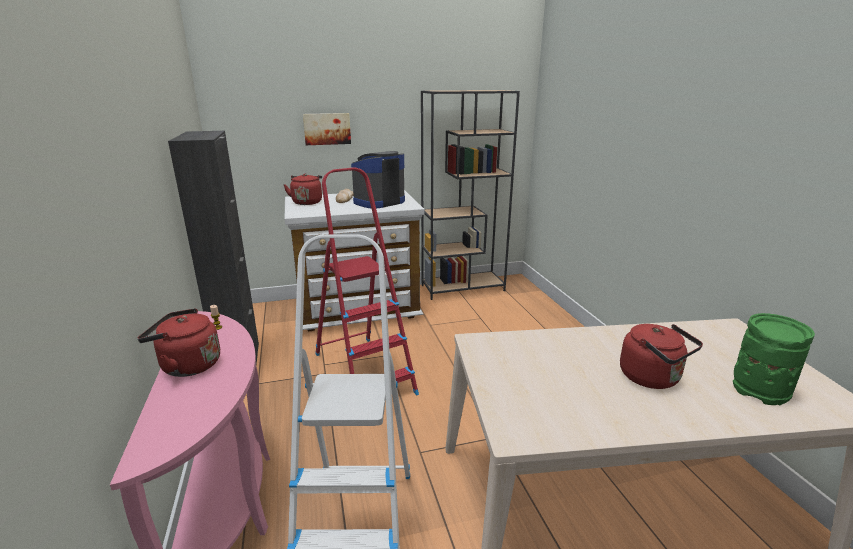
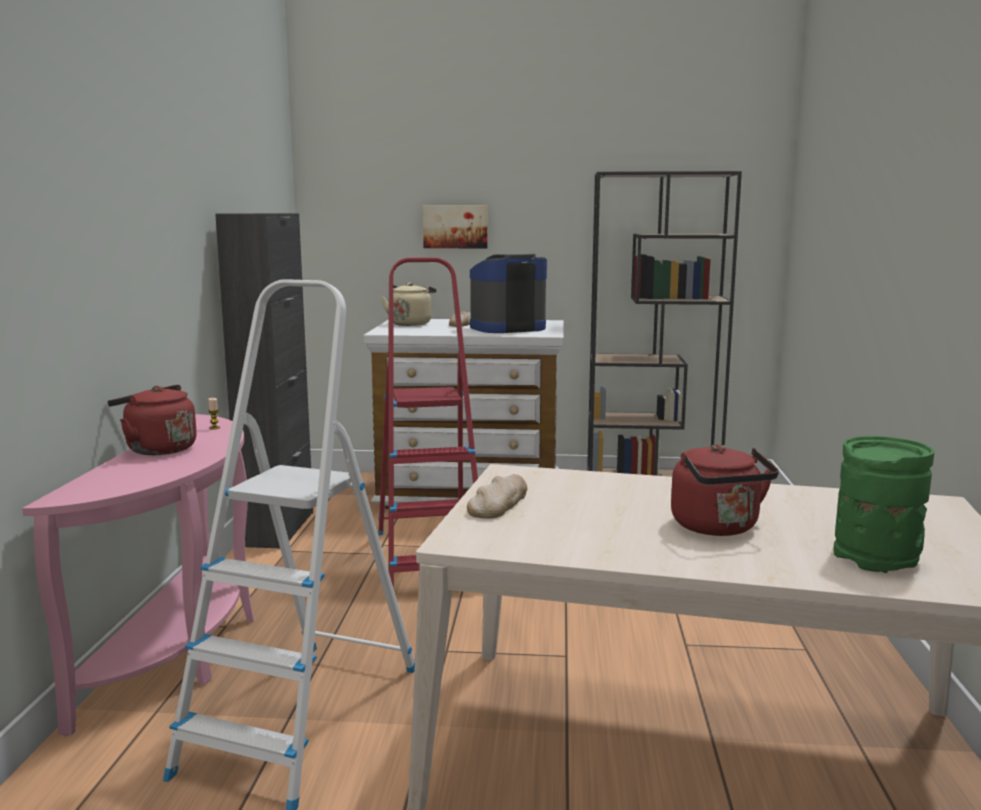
camera: 20 degrees right, 10 degrees down
(307, 202) = (411, 324): red kettle -> beige kettle
(499, 379) = (498, 502): none -> bread

